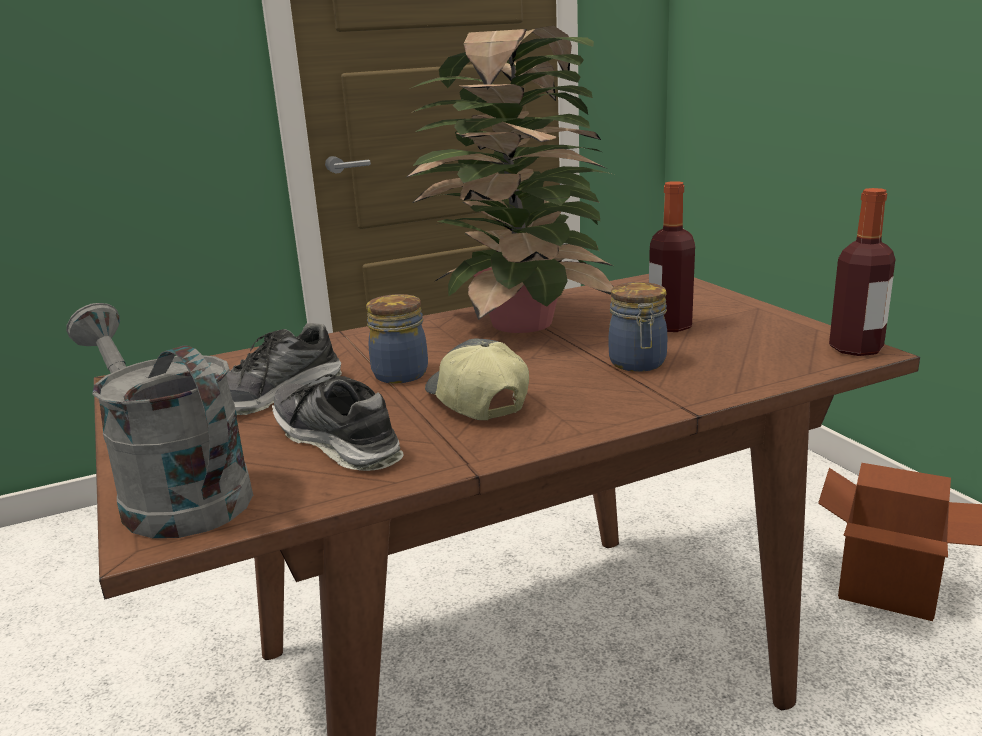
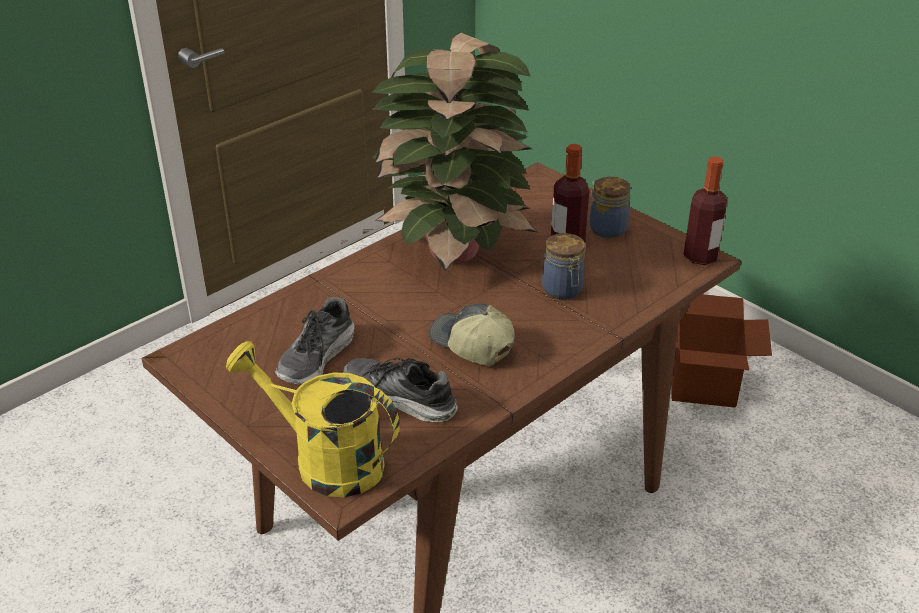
camera: 20 degrees left, 15 degrees up
(174, 493) = (325, 461): grey watering can -> yellow watering can
(399, 373) = (395, 322): jar -> jar (606, 228)

